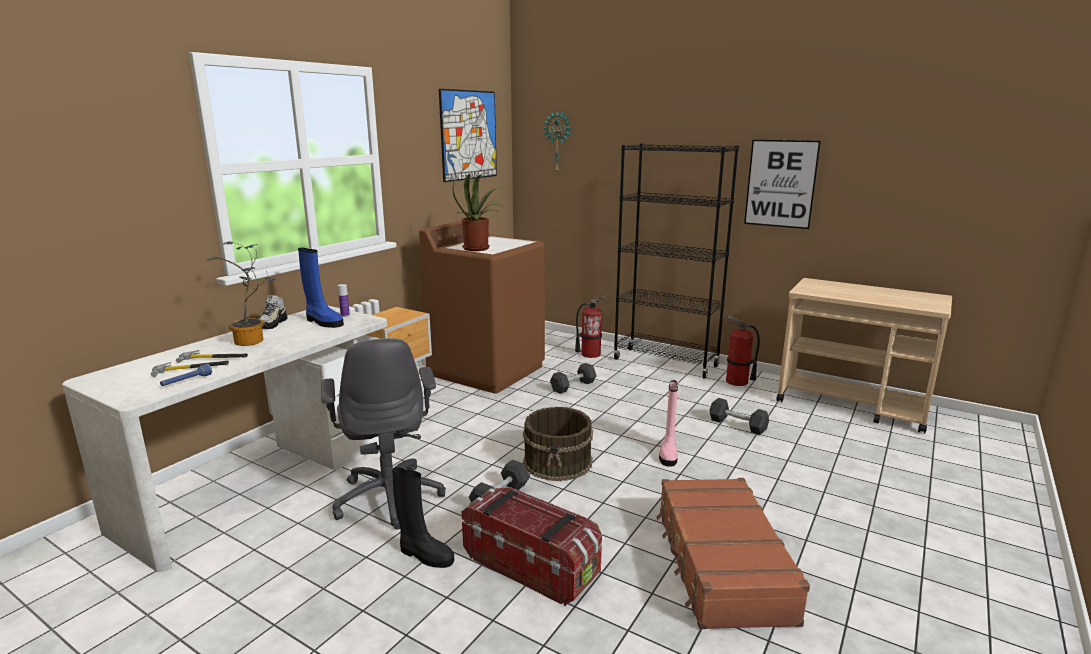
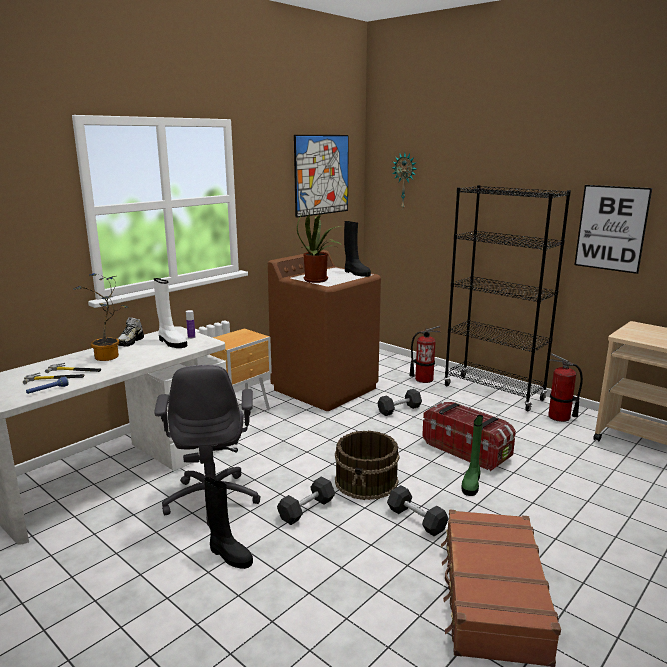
camera: 10 degrees right, 0 degrees up
(323, 322) = (171, 342): blue boot -> white boot
(517, 241) = (356, 273): none -> black boot
(532, 565) = (318, 575): storage box -> storage box (467, 450)
(668, 453) = (471, 483): pink boot -> green boot
(737, 425) = (547, 461): black dumbbell -> black dumbbell (416, 520)

